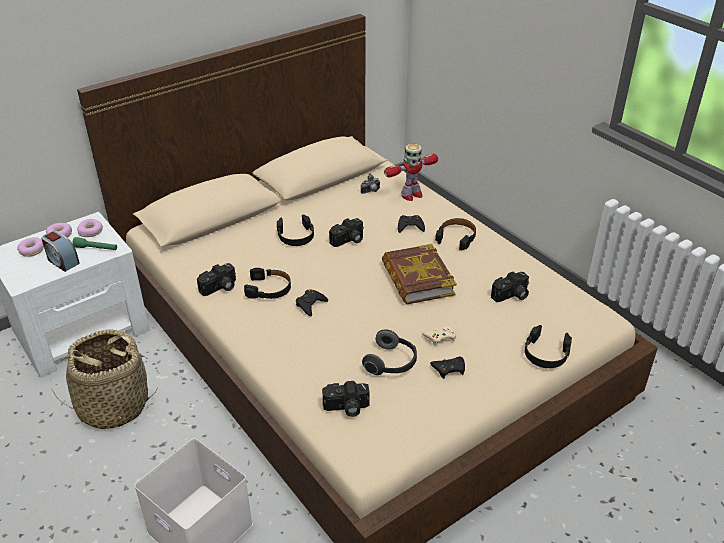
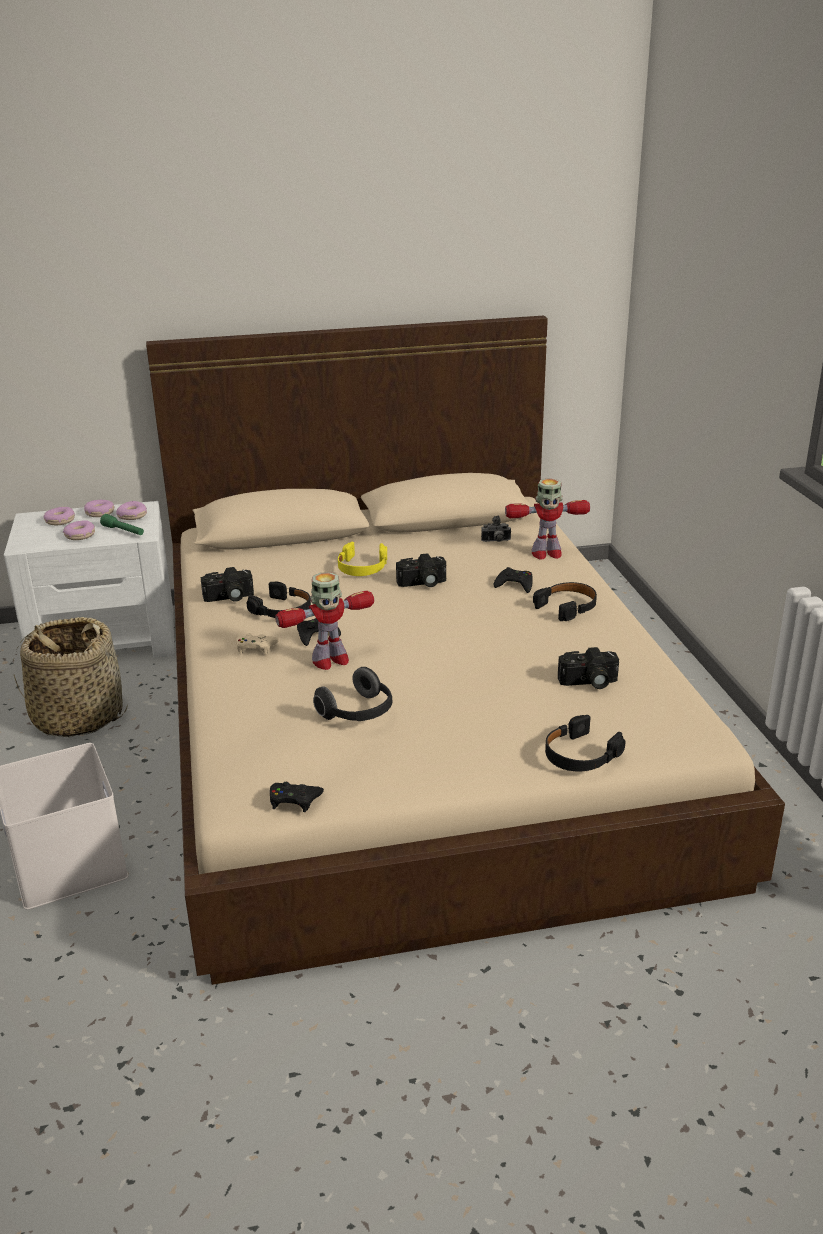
camera: 25 degrees right, 10 degrees down
(62, 261) = (80, 536): alarm clock -> donut
(296, 236) = (362, 567): black headphones -> yellow headphones
(338, 324) = (329, 660): none -> toy robot
(346, 408) = (261, 743): camera -> none
(417, 279) = (473, 638): book -> none
(440, 337) = (449, 703): beige game controller -> beige game controller (255, 648)
(449, 369) = (429, 738): black game controller -> black game controller (294, 800)

